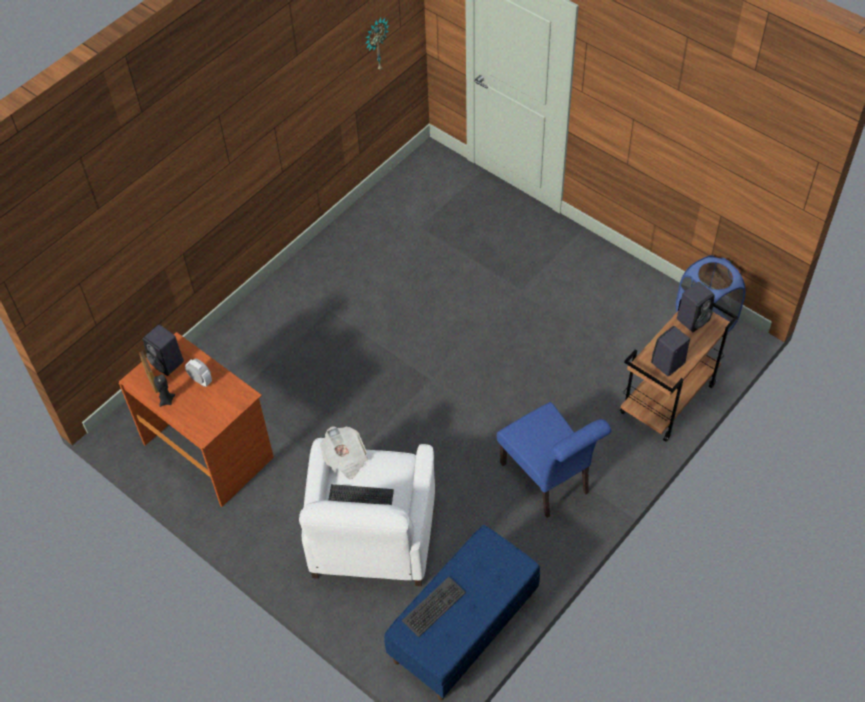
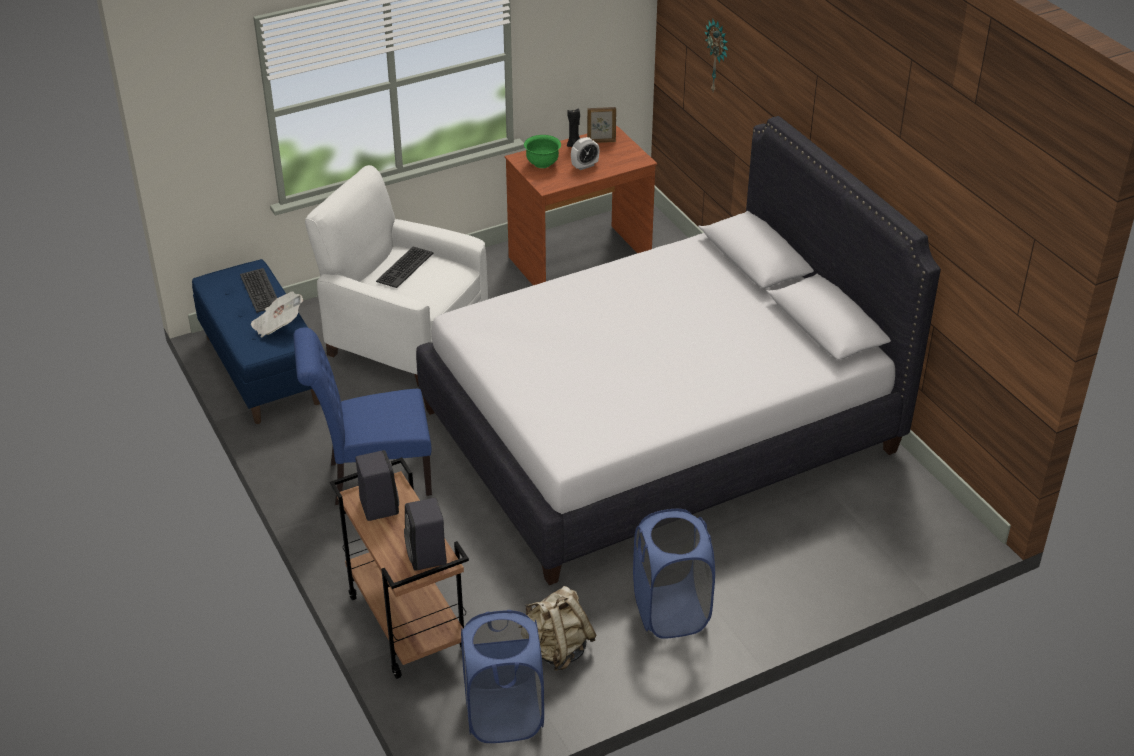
camera: 110 degrees right, 15 degrees down
(168, 363) = (619, 152): black speaker -> none
(208, 412) = (542, 164): none -> green bowl
(345, 459) = (456, 268): newspaper -> newspaper (278, 325)
(376, 44) = (977, 278): wall clock -> wall clock (718, 56)
(406, 328) = (659, 429): none -> white bed
(576, 270) = (671, 612): none -> blue laundry basket
(640, 314) = (556, 650): none -> beige backpack

